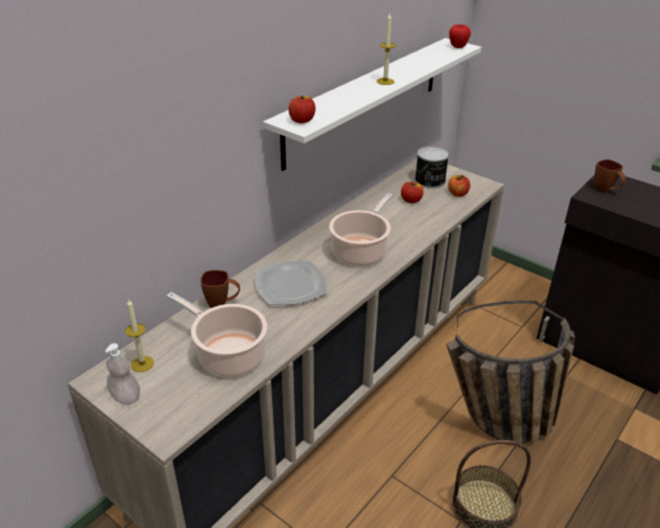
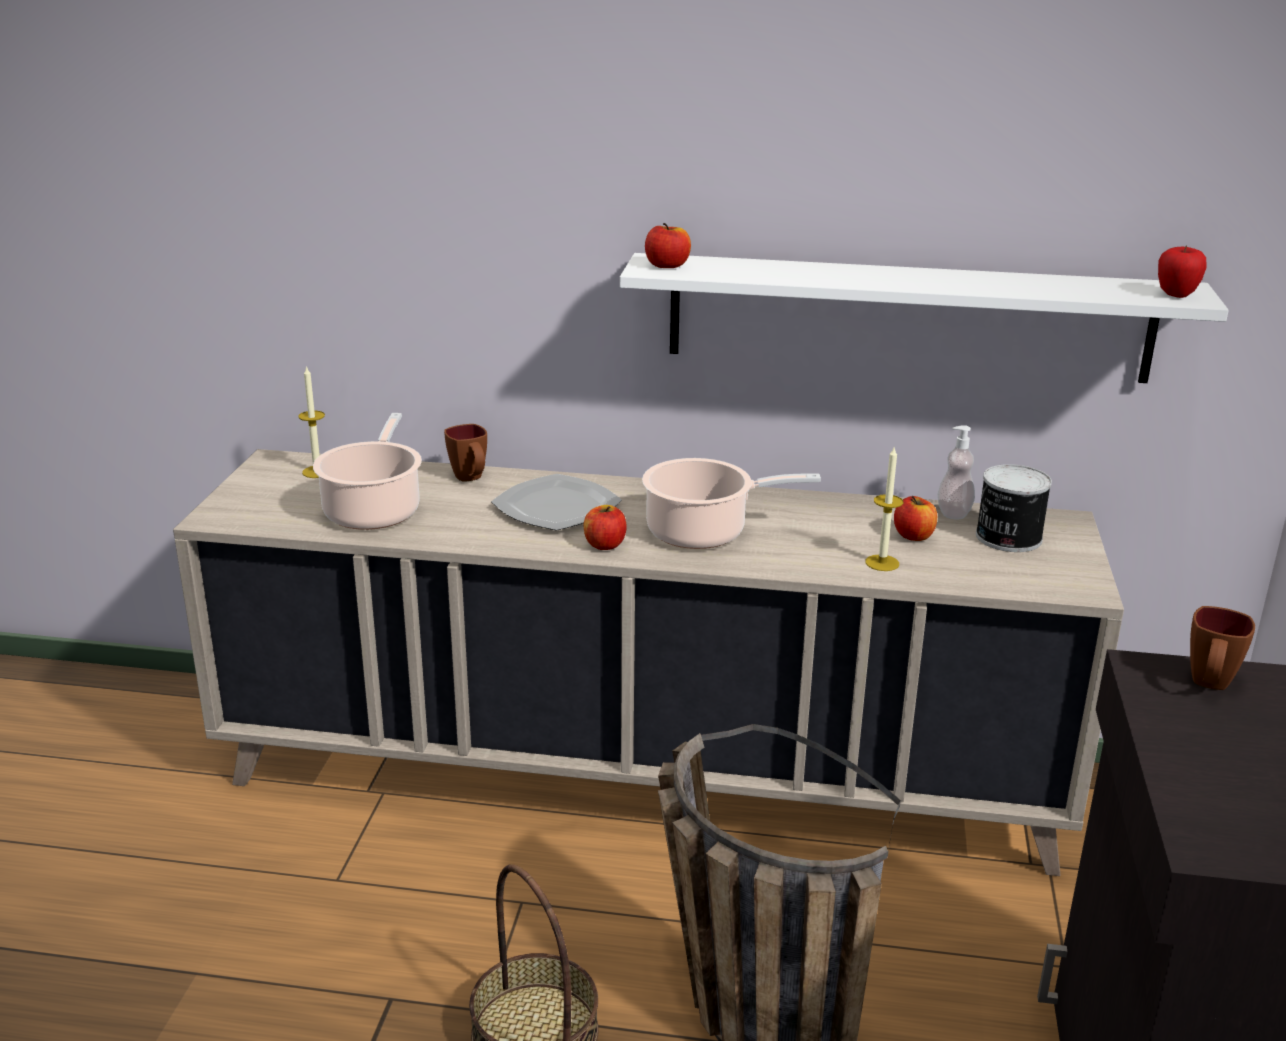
camera: 60 degrees right, 10 degrees down
(125, 397) = (256, 481): soap dispenser -> soap dispenser (953, 513)
(385, 81) = (900, 279): candle -> candle (882, 563)
(457, 194) = (1004, 570): apple -> apple (605, 545)

